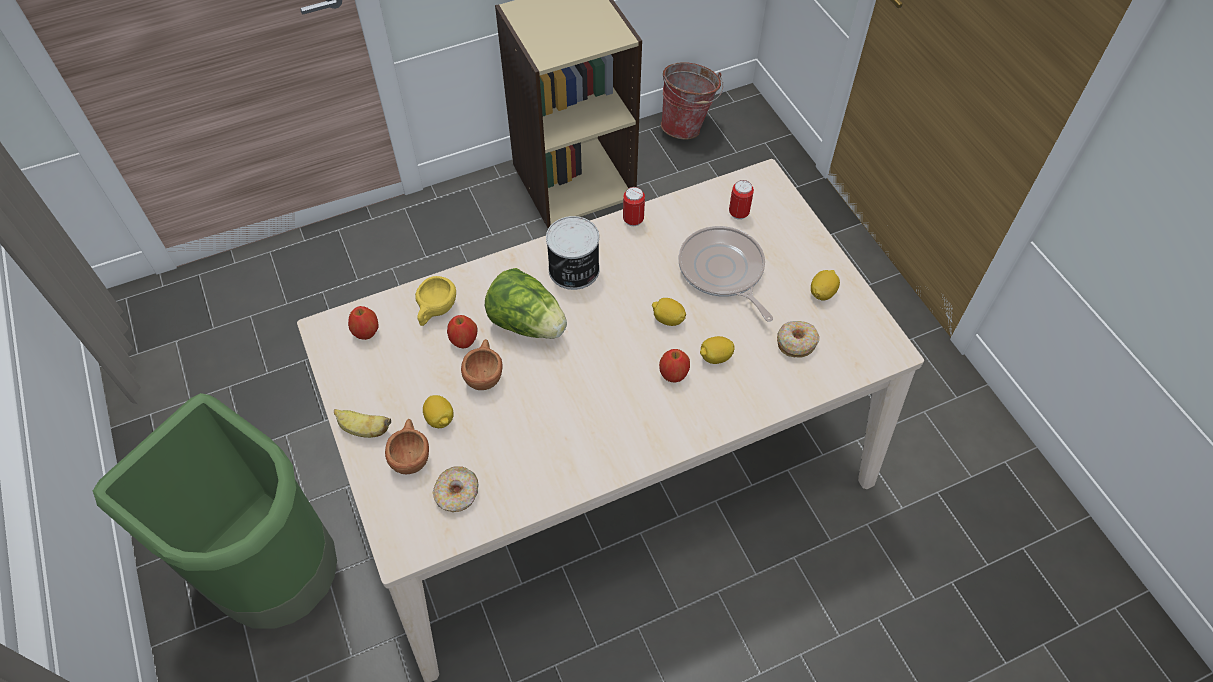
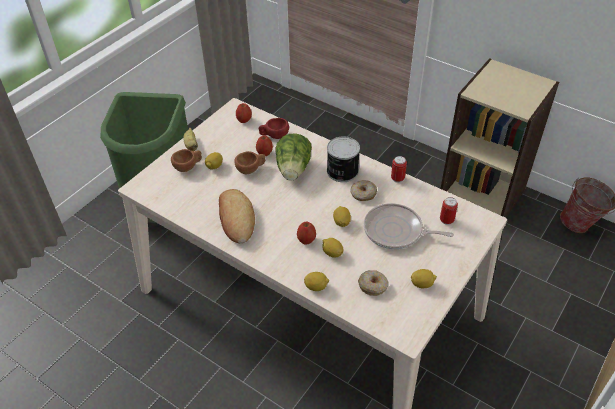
camera: 60 degrees right, 10 degrees down
(435, 311) = (274, 136): yellow cup -> red cup
(457, 493) = (178, 191): donut -> donut (363, 194)
(574, 440) = (236, 219): none -> bread
(723, 271) = (396, 231): frying pan -> frying pan turned 105 degrees counterclockwise
(761, 404) = (316, 287): none -> lemon

